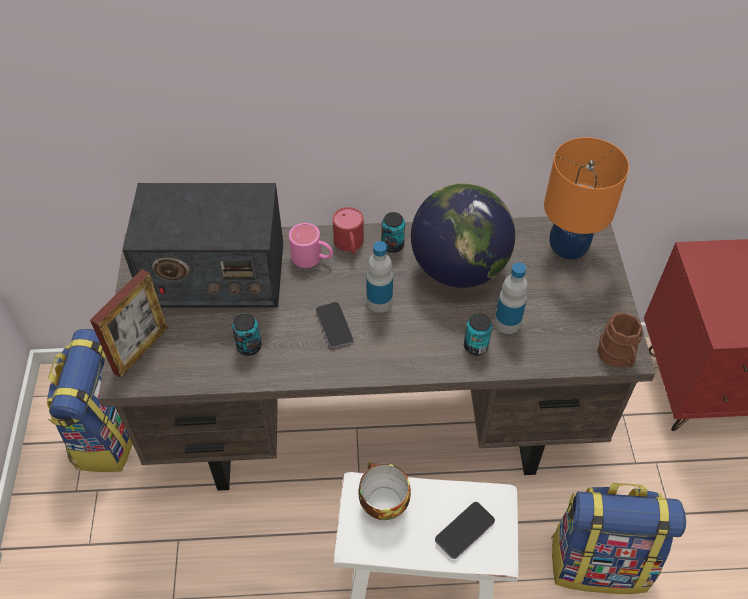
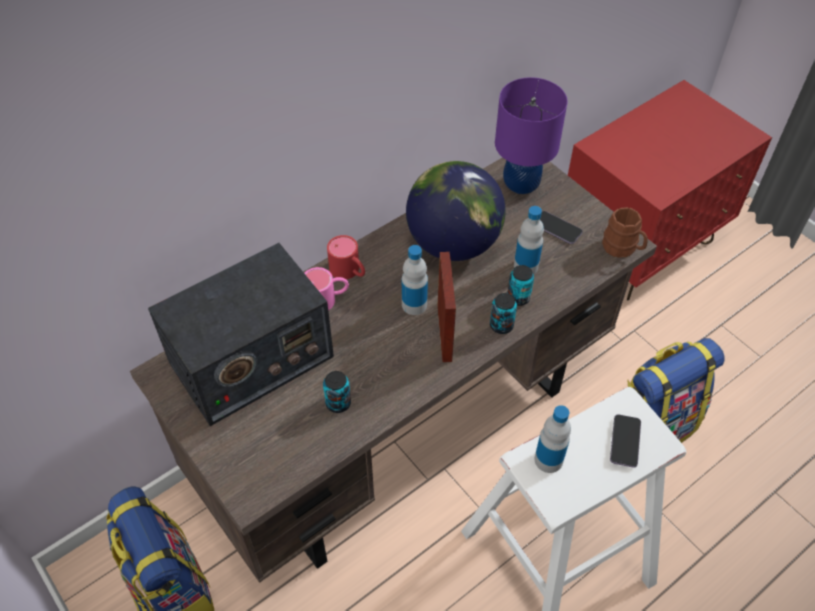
camera: 35 degrees left, 0 degrees up
(141, 350) = (243, 463): picture frame -> picture frame (444, 333)
(334, 326) = (395, 345): phone -> phone (557, 228)
(381, 501) = (548, 460): cup -> bottle
(392, 245) = (384, 253): can -> can (501, 325)
(569, 249) = (522, 184): orange table lamp -> purple table lamp

